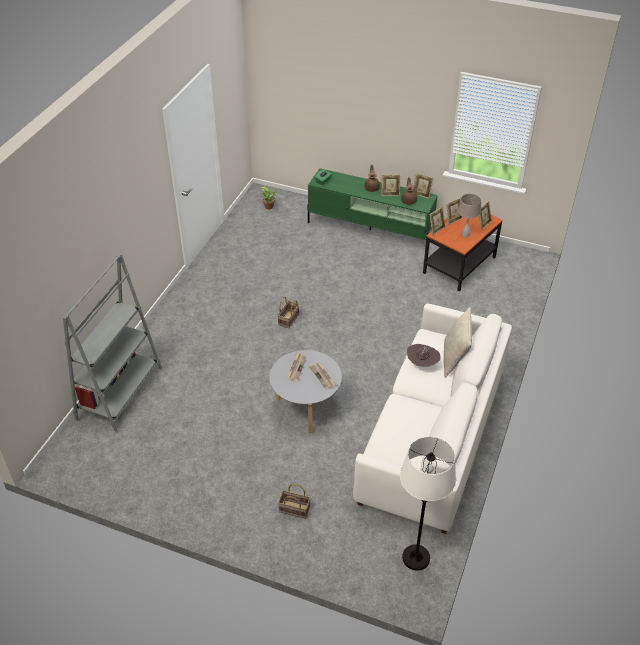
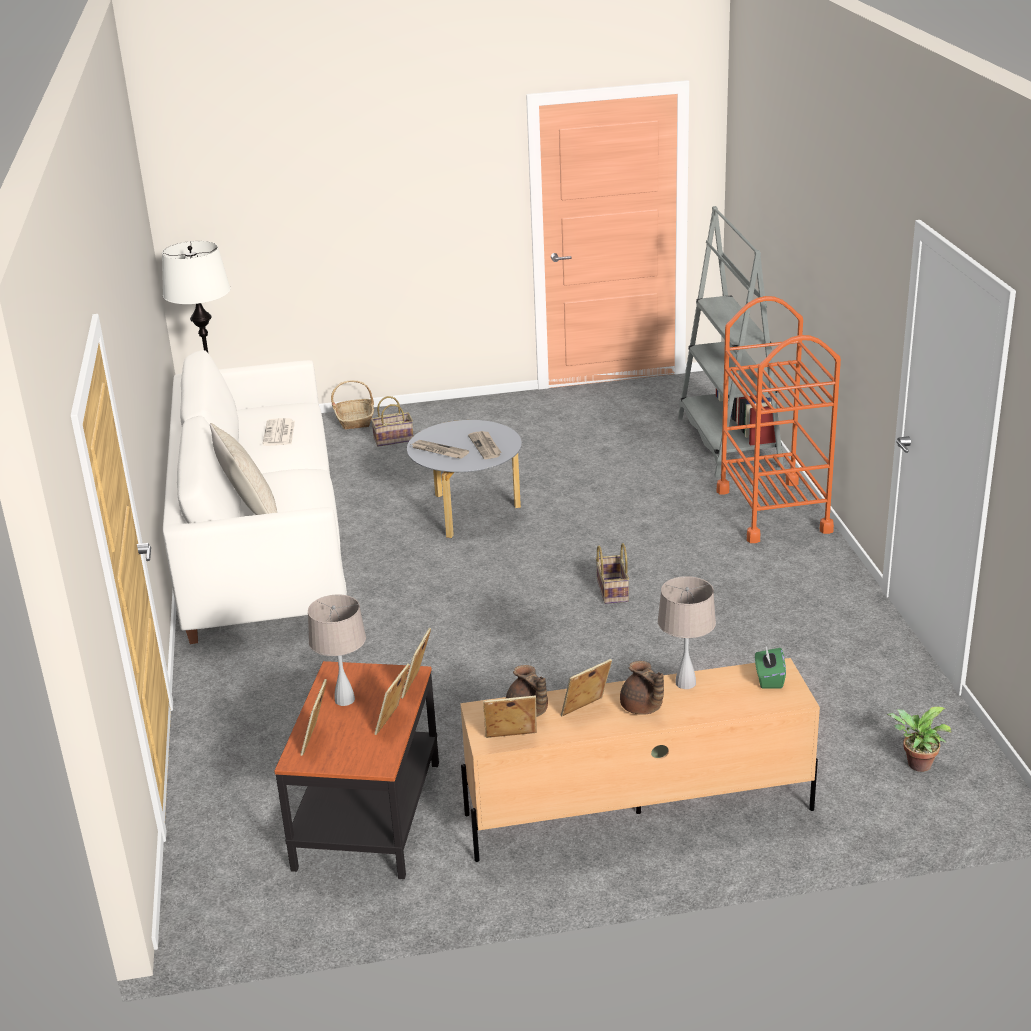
camera: 150 degrees right, 15 degrees down
(166, 331) = (773, 510): none -> orange cart
(302, 553) = (355, 420): none -> basket
(350, 190) = (685, 683): none -> beige table lamp
(370, 230) = (636, 811): green tv stand -> beige tv stand
(405, 426) = (279, 433): none -> newspaper
(422, 364) = (298, 489): brown hat -> none

